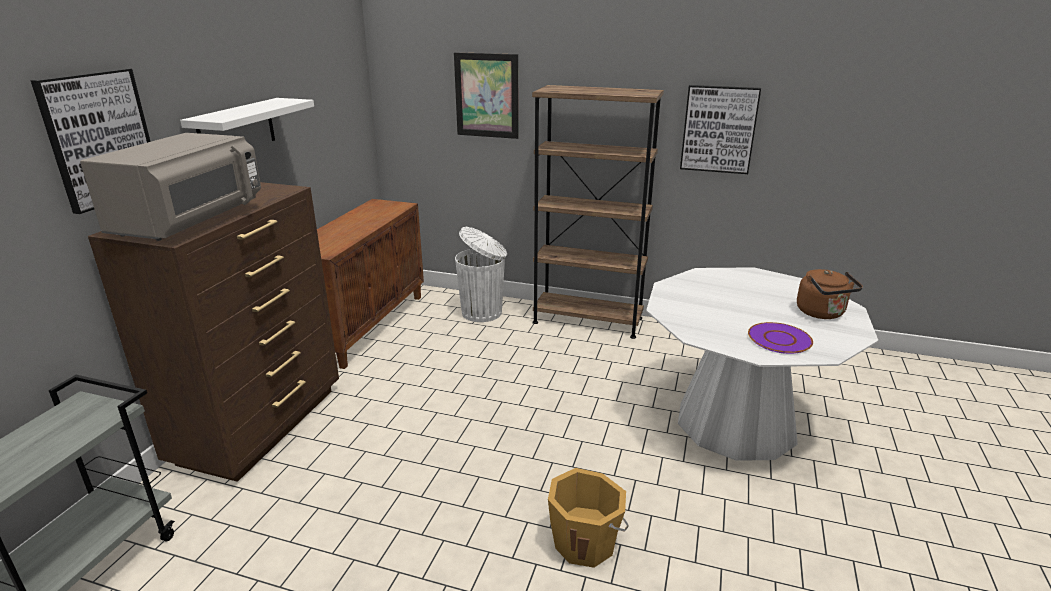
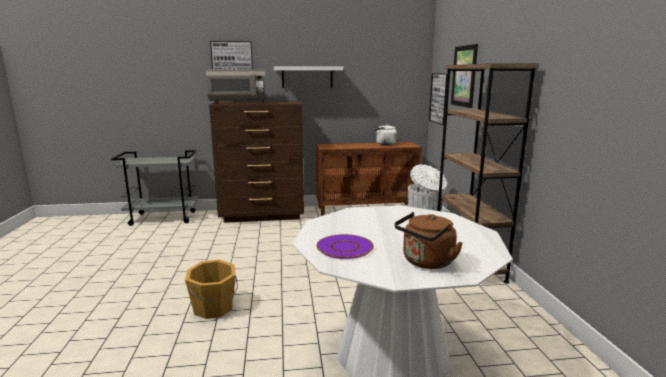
camera: 65 degrees right, 10 degrees down
(364, 215) = (384, 144): none -> white kettle
(719, 129) = (575, 102): picture -> picture (440, 98)

